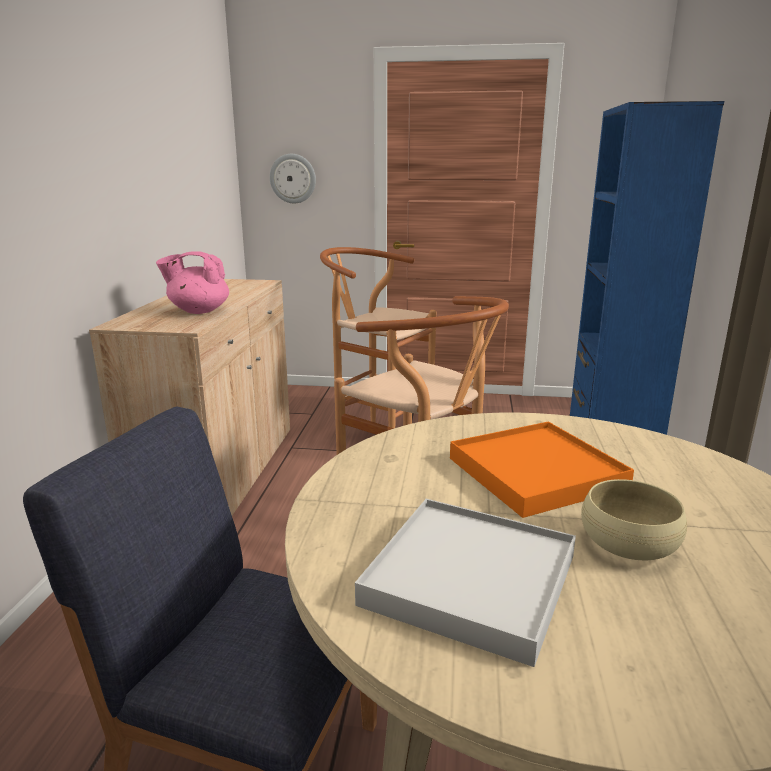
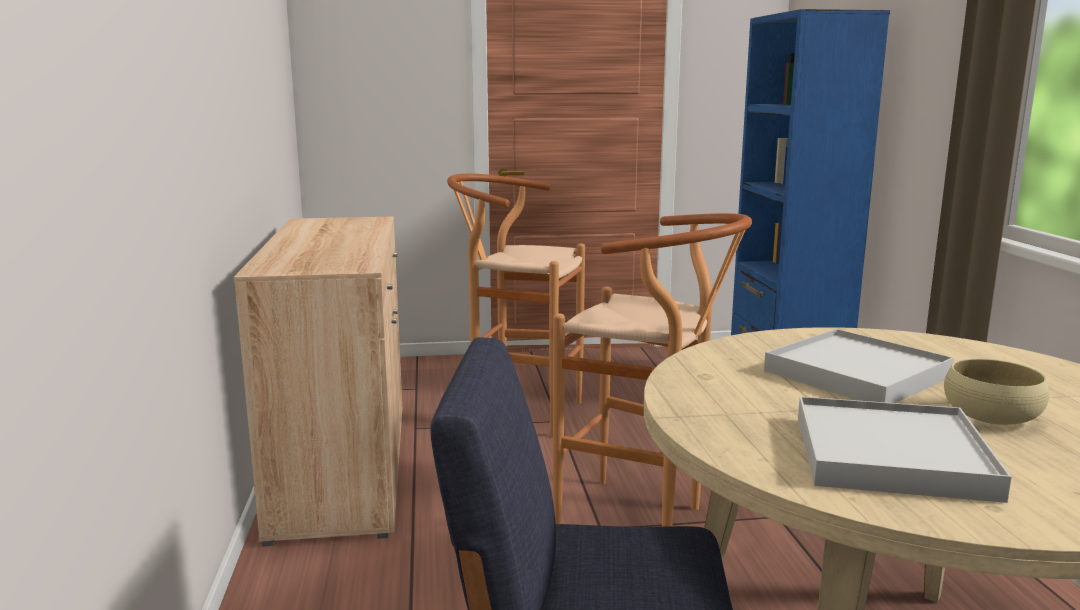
camera: 15 degrees left, 5 degrees down
(198, 311) = (344, 251): pink teapot -> none
(293, 178) = (368, 93): wall clock -> none
(536, 473) = (856, 374): orange tray -> white tray

